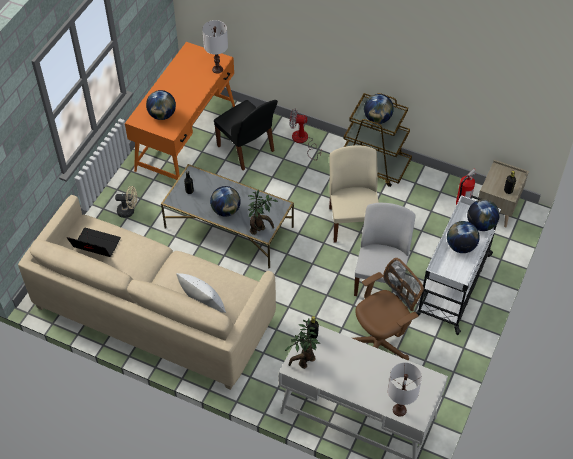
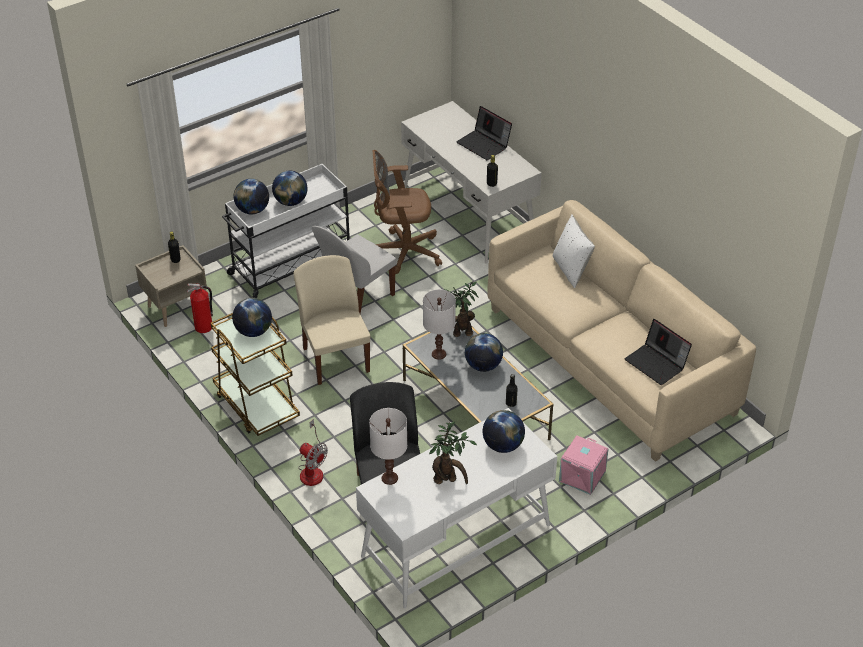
camera: 150 degrees left, 10 degrees down
(129, 211) = (582, 477): beige fan -> pink storage box
(186, 138) = (455, 540): orange desk -> white desk
(304, 362) = (514, 170): potted plant -> potted plant (448, 480)
(351, 383) = (484, 144): none -> laptop
(352, 222) = (335, 358): beige chair -> beige chair turned 135 degrees clockwise
(399, 410) = (460, 117): white table lamp -> white table lamp (438, 354)

